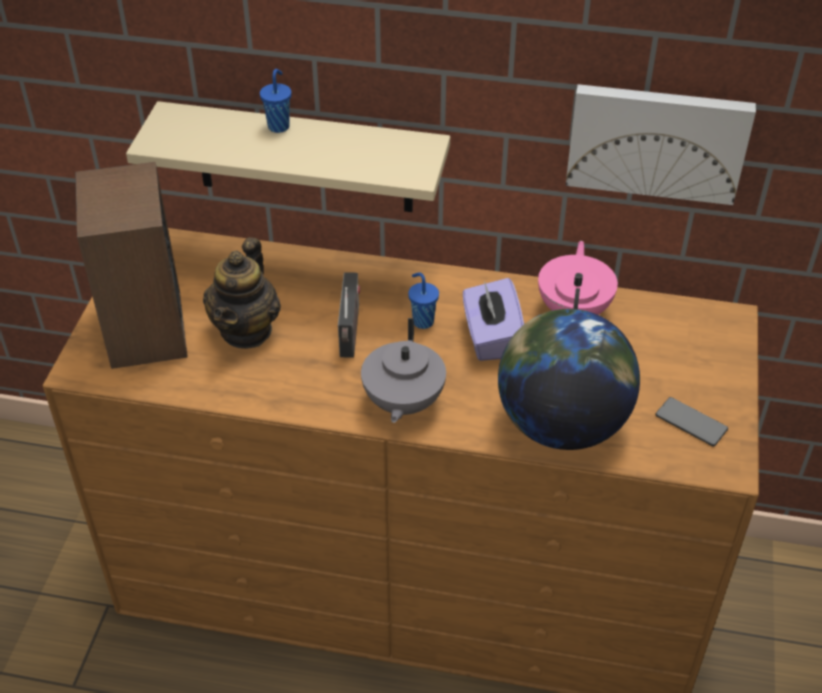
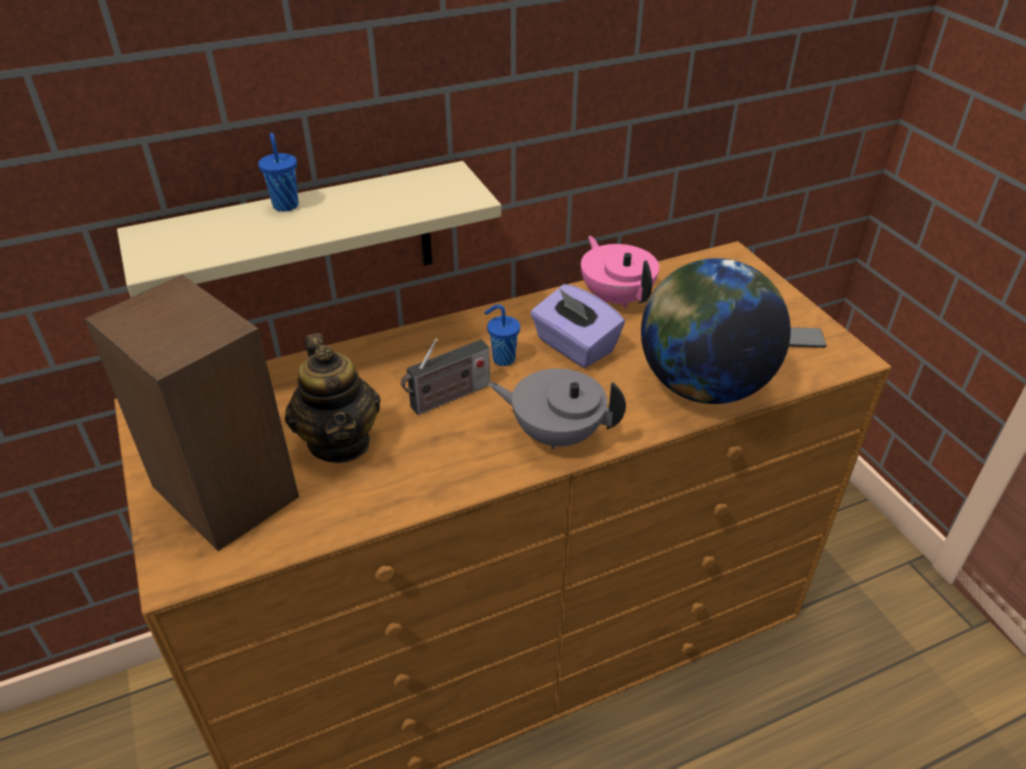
camera: 35 degrees left, 5 degrees down
(350, 333) = (447, 398): radio -> radio turned 90 degrees clockwise
(402, 403) = (556, 433): grey teapot -> grey teapot turned 135 degrees clockwise
(657, 140) = (651, 103): picture -> none

